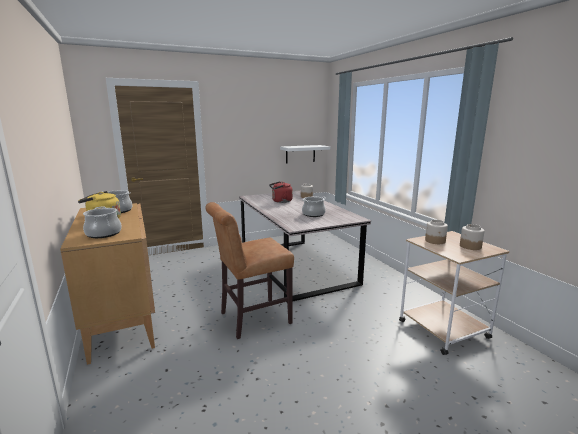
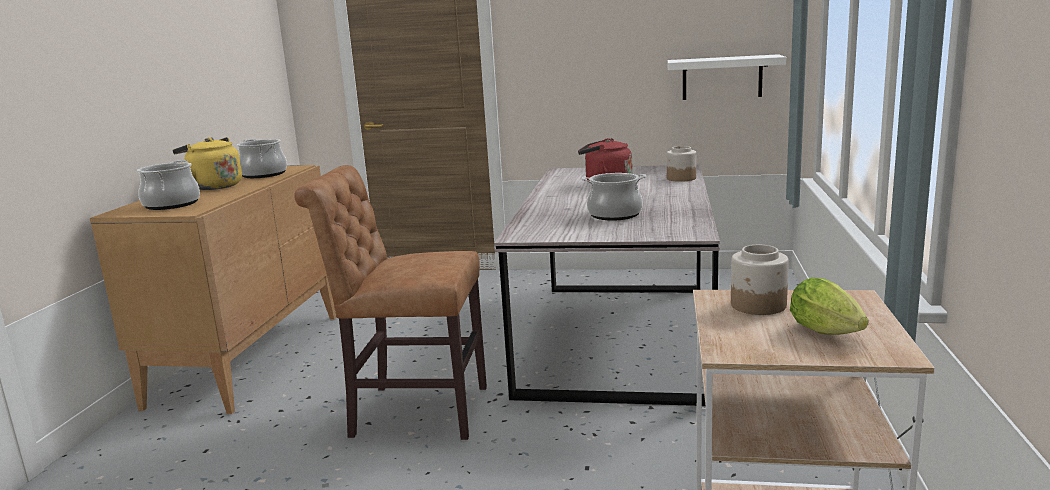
camera: 35 degrees right, 0 degrees up
(470, 246) = (829, 334): jar -> lettuce

